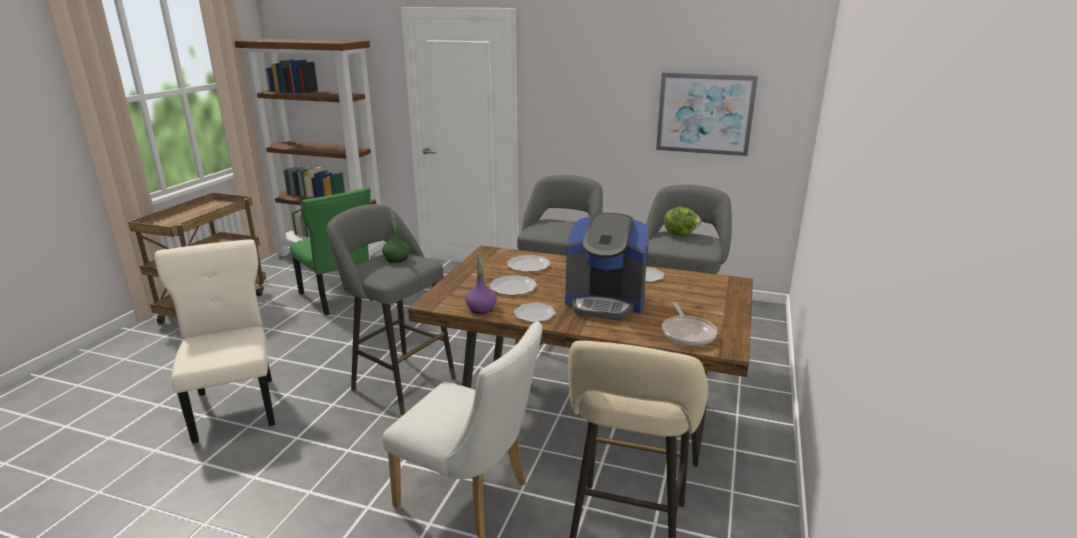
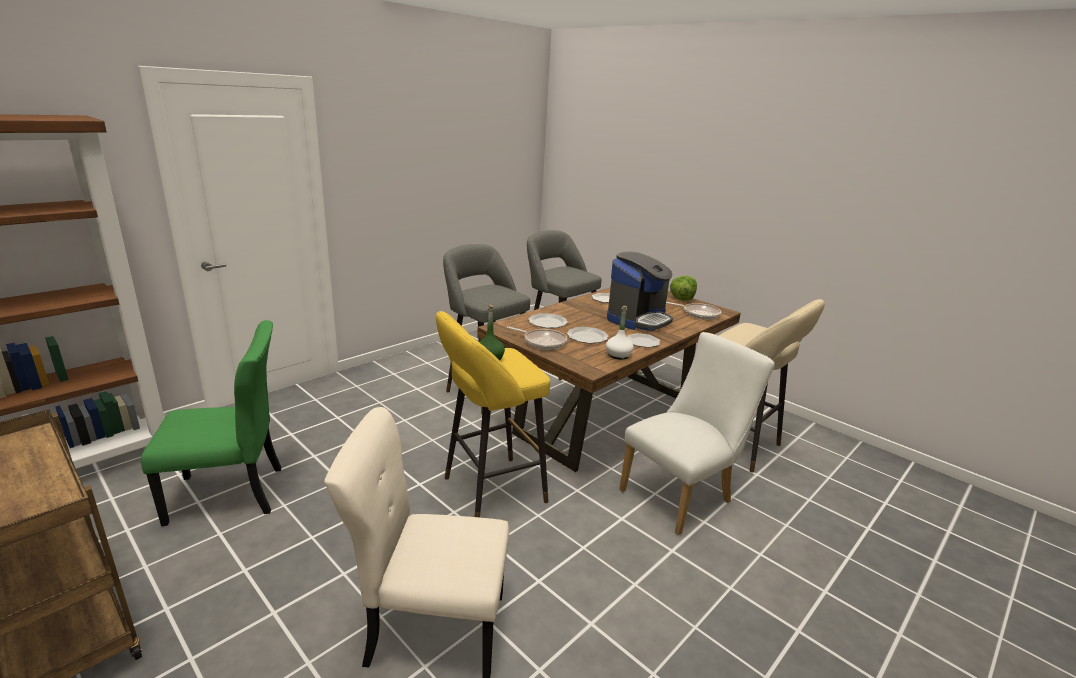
camera: 65 degrees left, 0 degrees up
(399, 382) = (489, 491): grey stool -> yellow stool
(475, 273) = (542, 342): none -> frying pan
(481, 308) = (618, 355): purple bottle -> white bottle
(679, 234) = (554, 270): lettuce -> lettuce (681, 299)
(704, 114) = (483, 176): picture -> none

